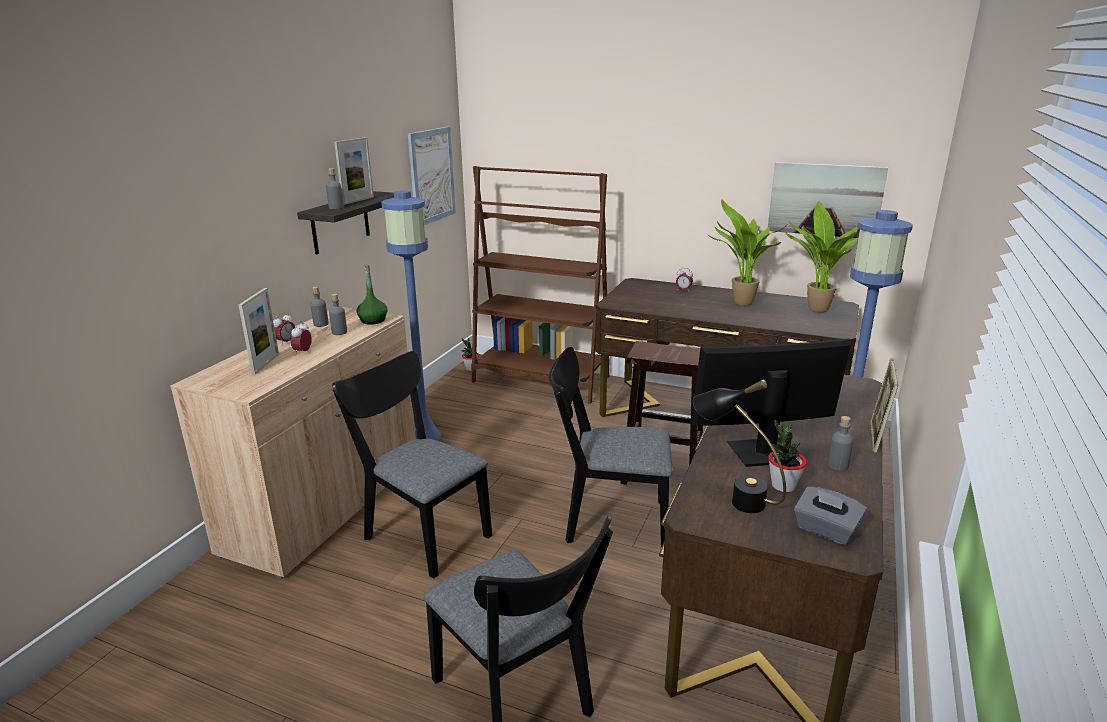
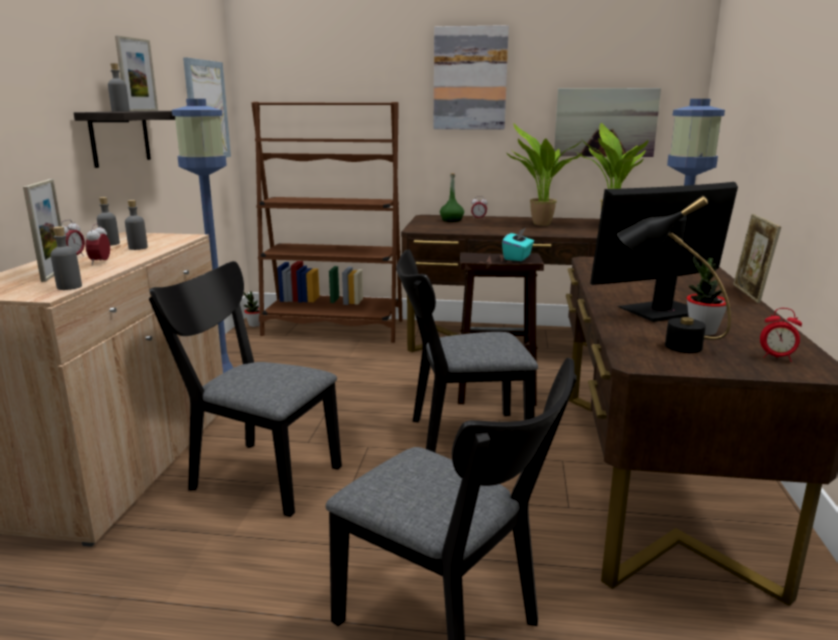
camera: 15 degrees left, 5 degrees down
(373, 320) = (174, 238): green bottle -> green bottle (451, 220)
(684, 148) = (470, 79): none -> picture
(686, 354) = (517, 257): none -> turquoise tissue box
(825, 530) = (776, 357): grey tissue box -> alarm clock
(837, 465) = (736, 313): grey bottle -> grey bottle (69, 287)

